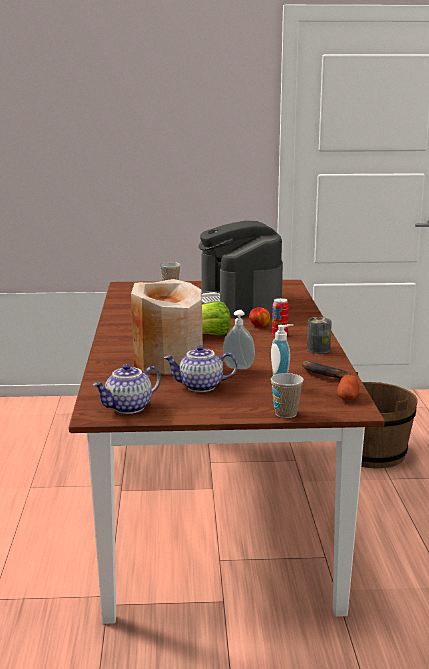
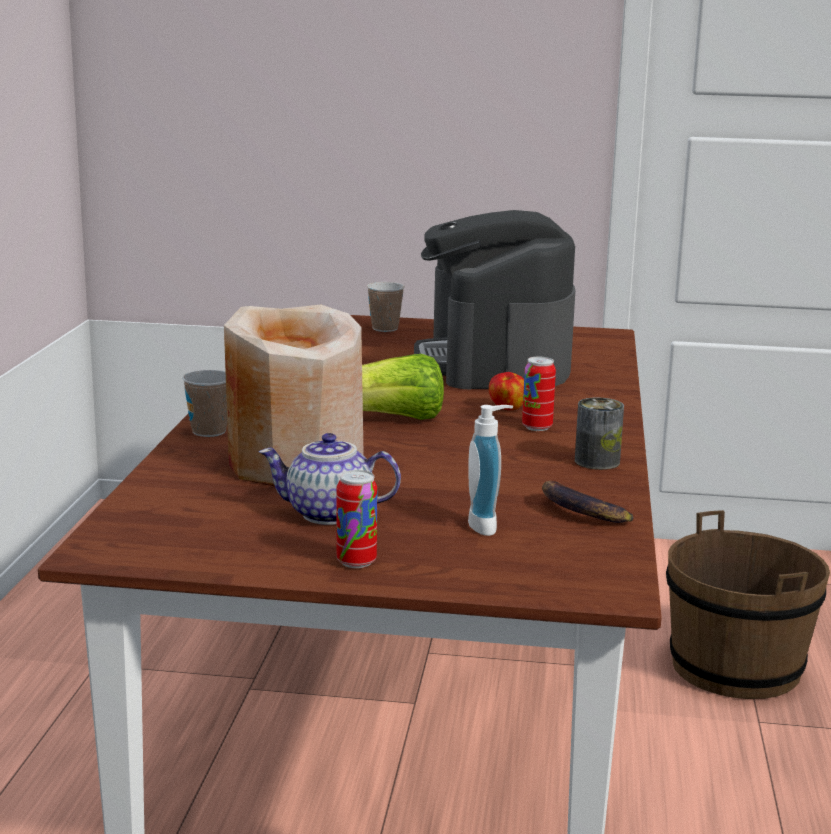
camera: 10 degrees right, 0 degrees up
(128, 408) = (168, 543): teapot -> none
(228, 408) = (356, 562): none -> can
(238, 367) = (424, 482): soap dispenser -> none
(286, 413) = (463, 584): cup -> cup (209, 431)
(347, 397) = (606, 562): potato -> none

